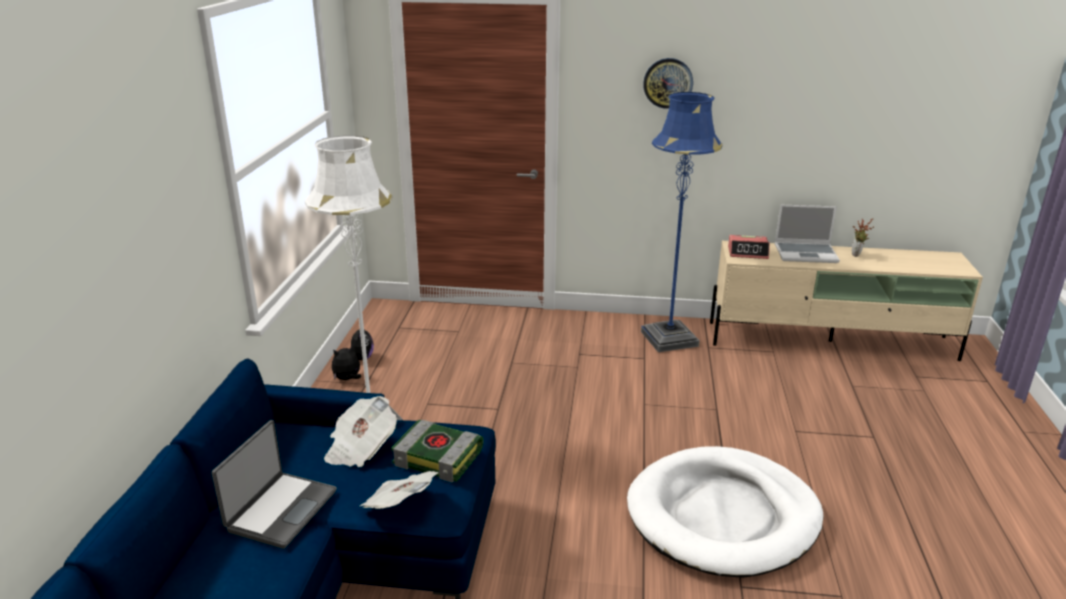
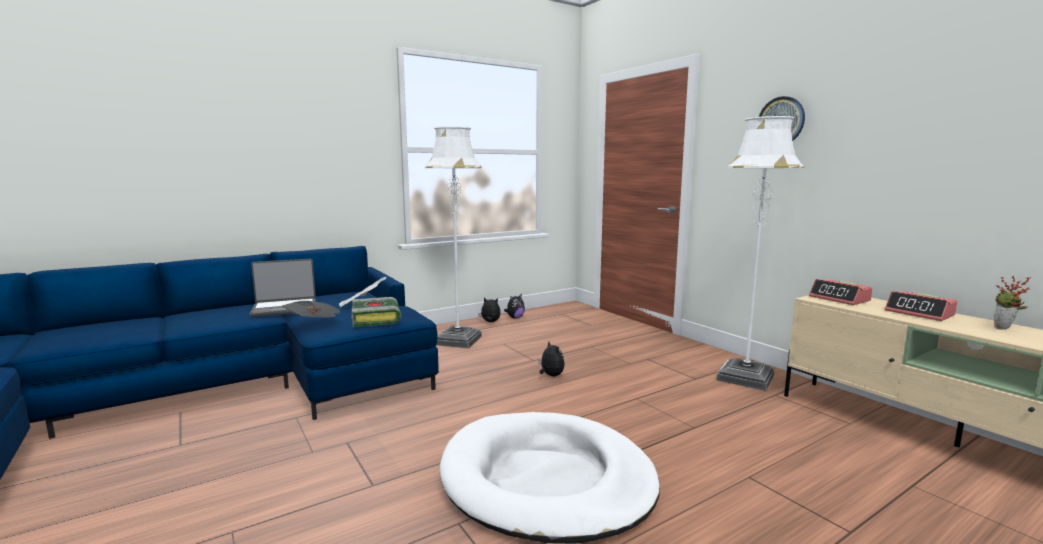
camera: 50 degrees right, 15 degrees down
(547, 419) = (551, 375): none -> plush toy
(669, 339) = (745, 378): blue floor lamp -> white floor lamp
(806, 253) = (919, 313): laptop -> alarm clock

